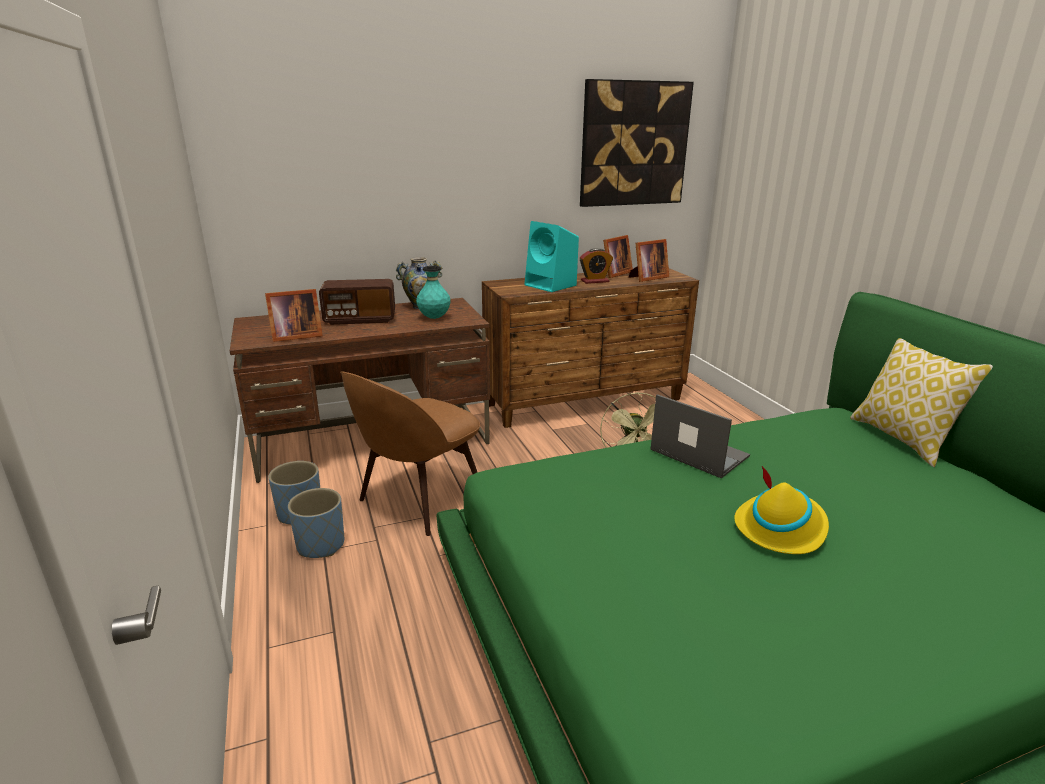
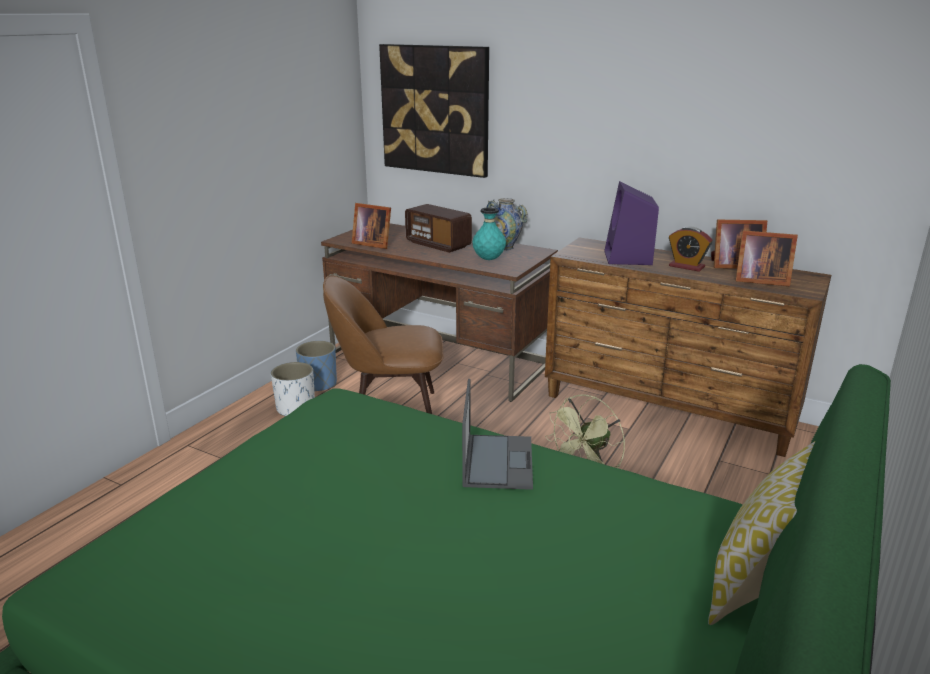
camera: 50 degrees right, 0 degrees up
(320, 545) = (296, 408): blue planter -> white planter
(551, 285) = (628, 258): turquoise speaker -> purple speaker
(634, 144) = (796, 103): picture -> picture (435, 110)
(780, 527) = (405, 542): yellow hat -> none

